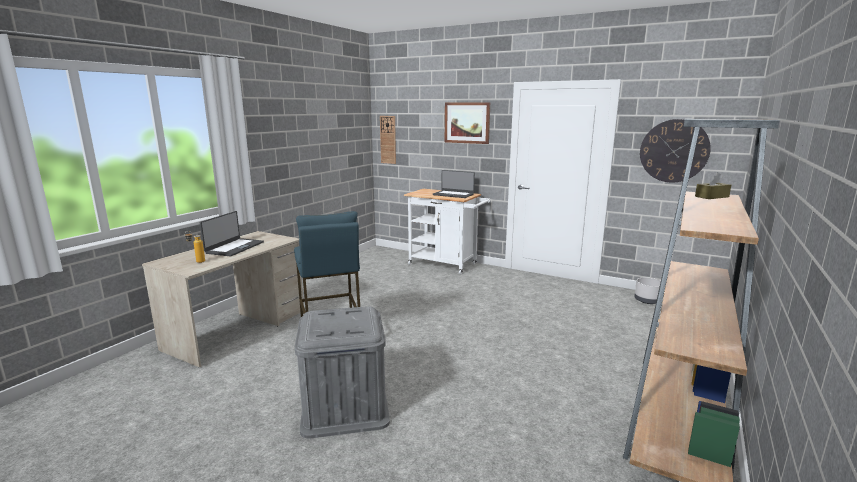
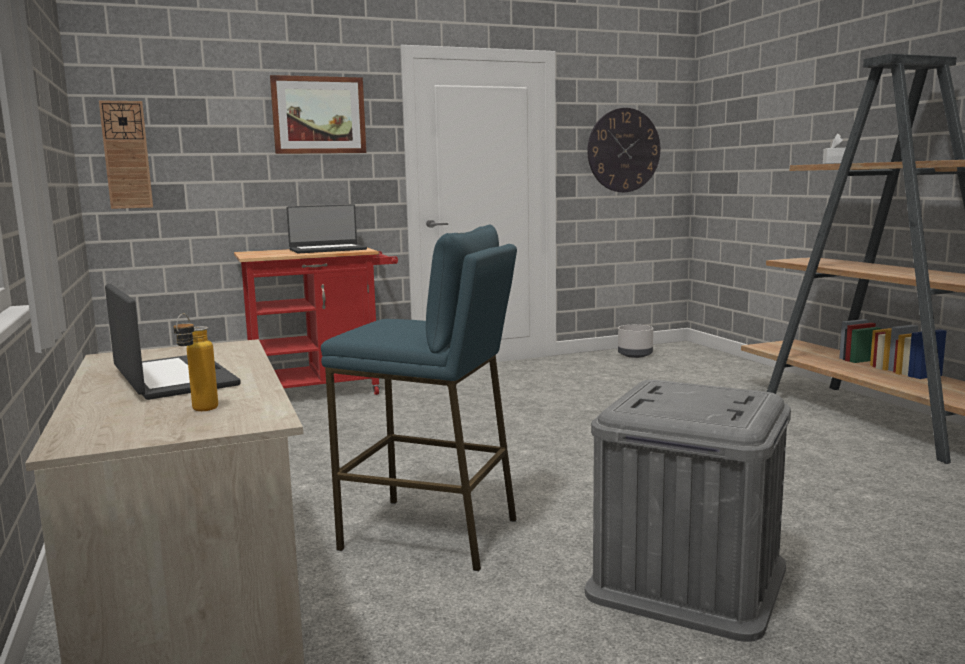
camera: 50 degrees left, 5 degrees down
(446, 265) = (323, 391): white cart -> red cart
(711, 197) = (834, 163): brown tissue box -> white tissue box

